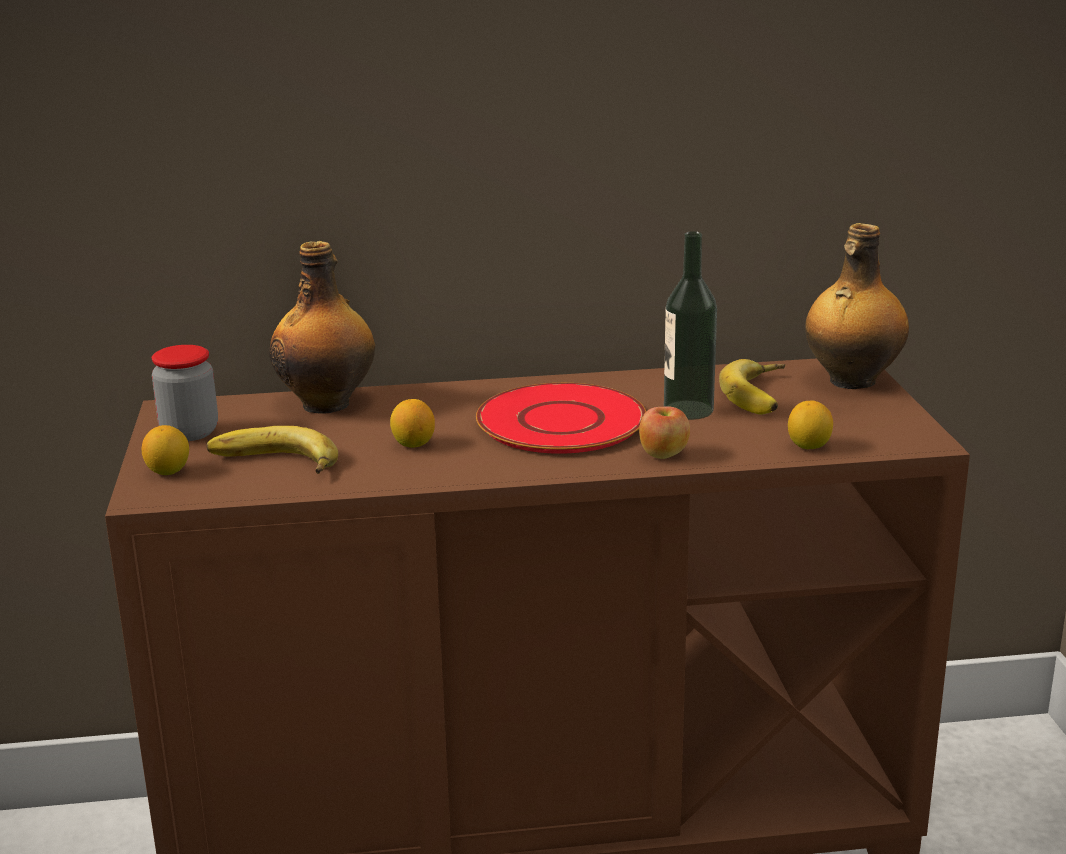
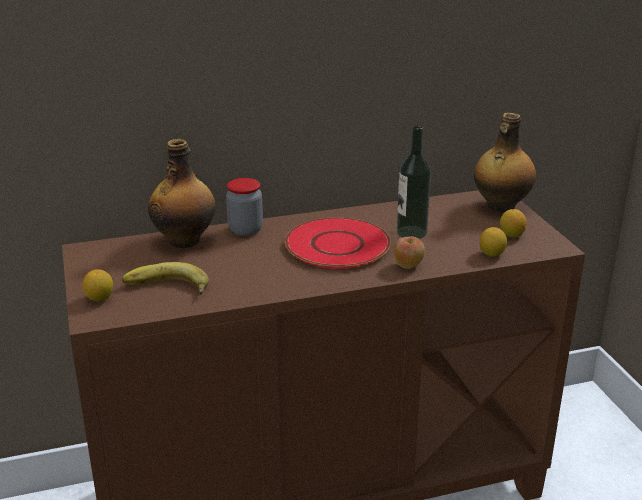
camera: 10 degrees left, 5 degrees up
(189, 432) = (102, 267): jar -> jar (245, 230)
(413, 444) = (251, 267): lemon -> lemon (511, 235)
(764, 395) = (452, 219): banana -> none

